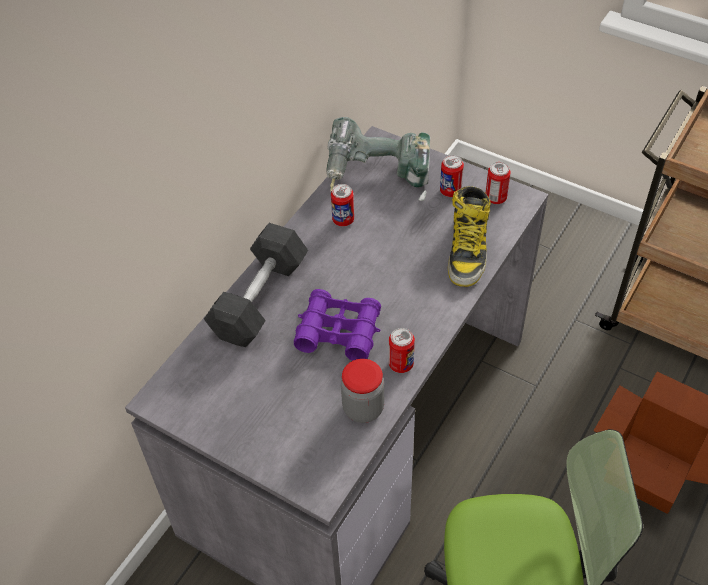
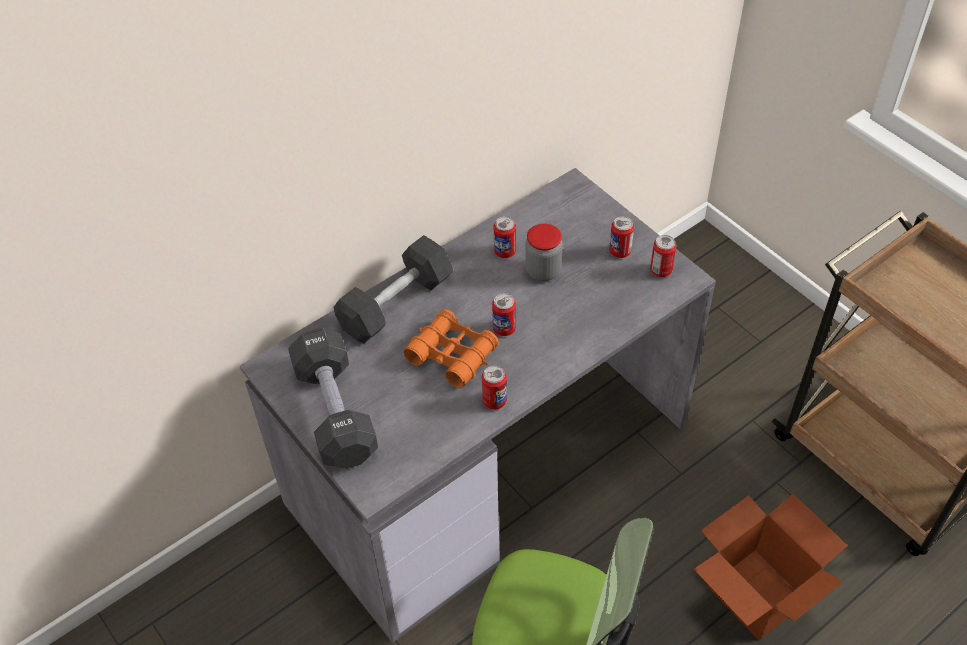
camera: 20 degrees right, 0 degrees up
(248, 424) = (335, 412): none -> black dumbbell
(338, 332) = (452, 354): purple binoculars -> orange binoculars
(363, 408) = (442, 430): jar -> jar (543, 271)
(377, 177) = (556, 220): power drill -> none
(377, 292) = (504, 328): none -> can
(467, 250) = (608, 313): boot -> none

